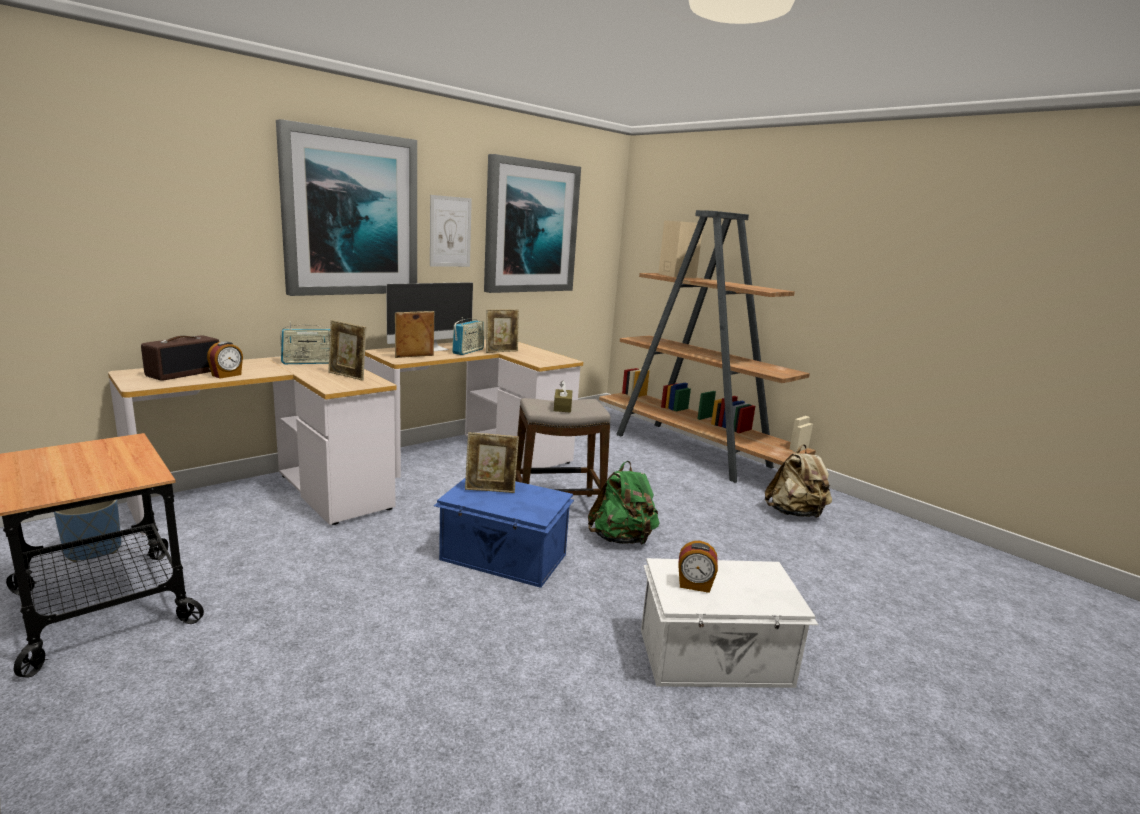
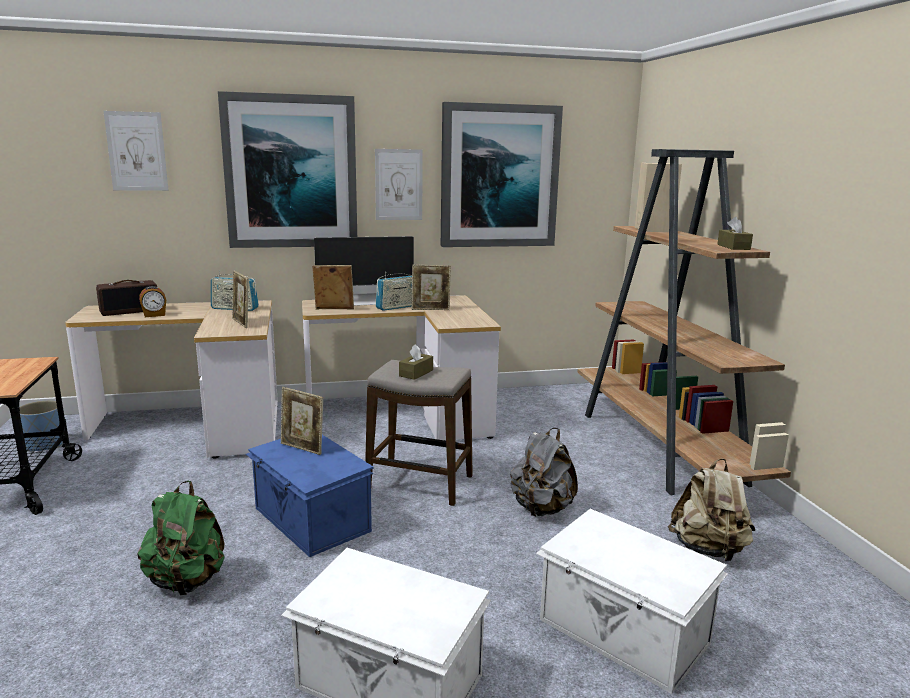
camera: 30 degrees right, 0 degrees up
(175, 180) = (136, 151): none -> picture
(622, 539) = (448, 530): green backpack -> green backpack (187, 581)
(667, 509) = (541, 509): none -> grey backpack
(694, 585) = (353, 588): alarm clock -> none
(766, 288) = (733, 247): none -> brown tissue box
(809, 579) = (623, 633): none -> white storage box

